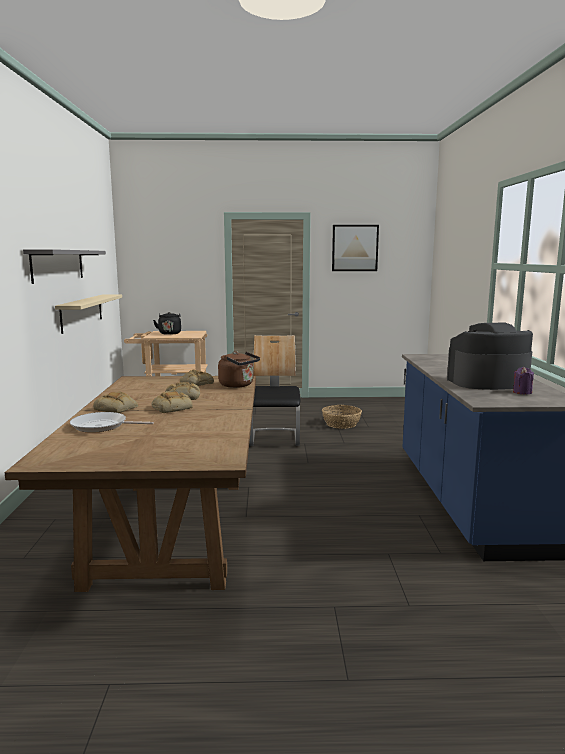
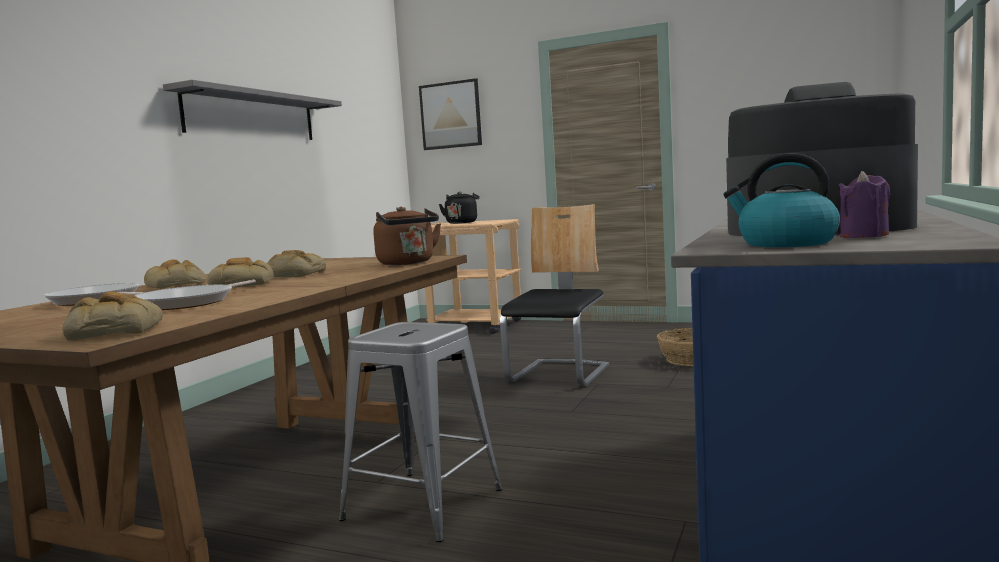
camera: 25 degrees right, 5 degrees down
(82, 312) = (310, 186): beige shelf -> none
(188, 427) = (190, 303): none -> frying pan
(195, 383) = (356, 262): bread -> bread (115, 331)
(287, 525) = (423, 504): none -> grey stool
(355, 248) = (746, 69): picture -> picture (450, 115)
(502, 398) = (785, 243): none -> kettle

